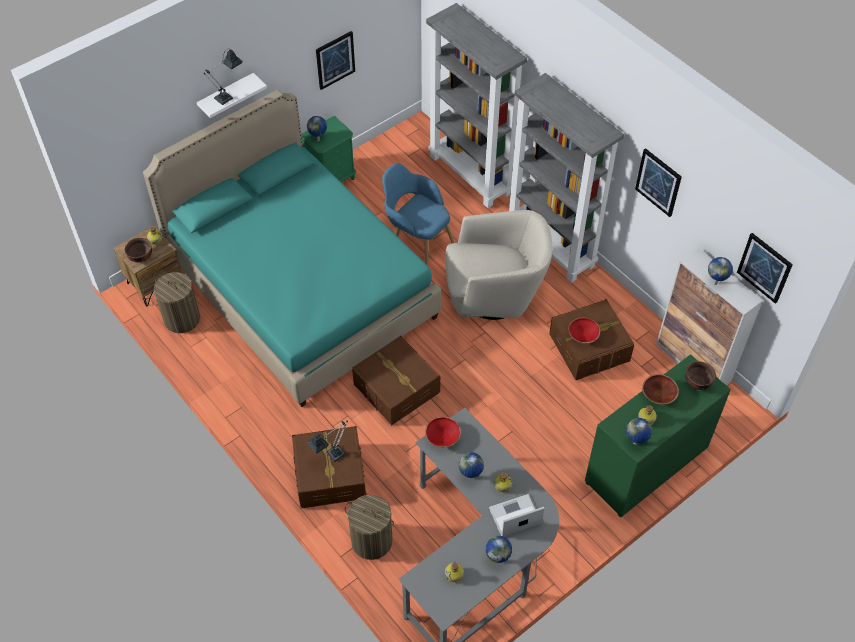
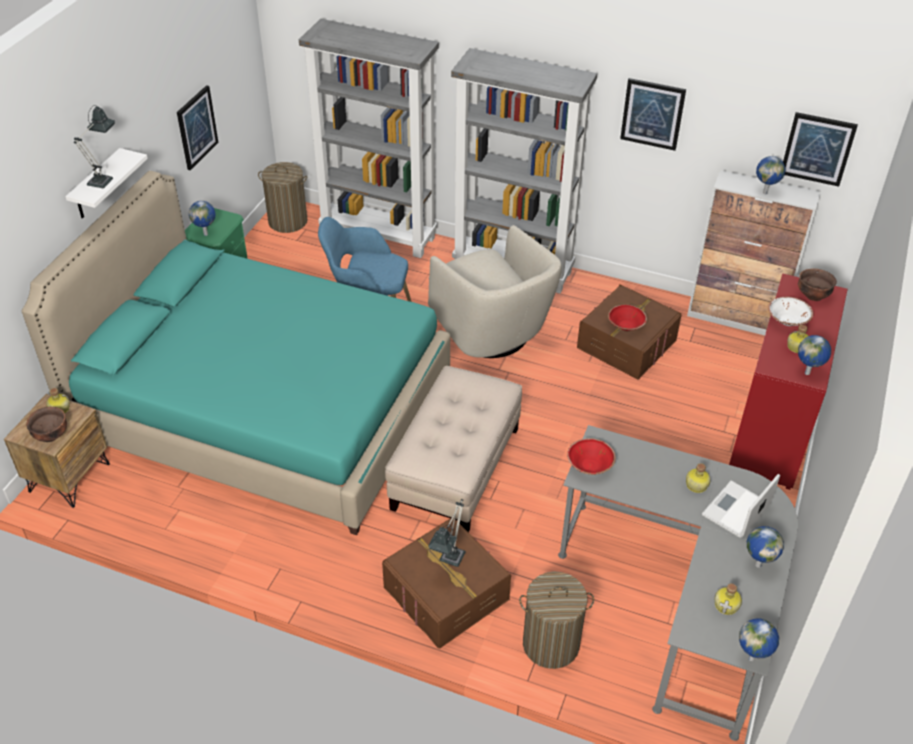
camera: 30 degrees left, 10 degrees down
(182, 319) = (132, 502): laundry basket -> laundry basket (288, 221)
(396, 388) = (455, 467): brown storage box -> beige ottoman
(470, 477) = (655, 492): globe -> globe (752, 658)
(494, 294) = (490, 333): beige armchair -> beige armchair turned 90 degrees clockwise
(646, 465) = (772, 428): green dresser -> red dresser
(658, 395) = (787, 320): brown bowl -> white bowl

